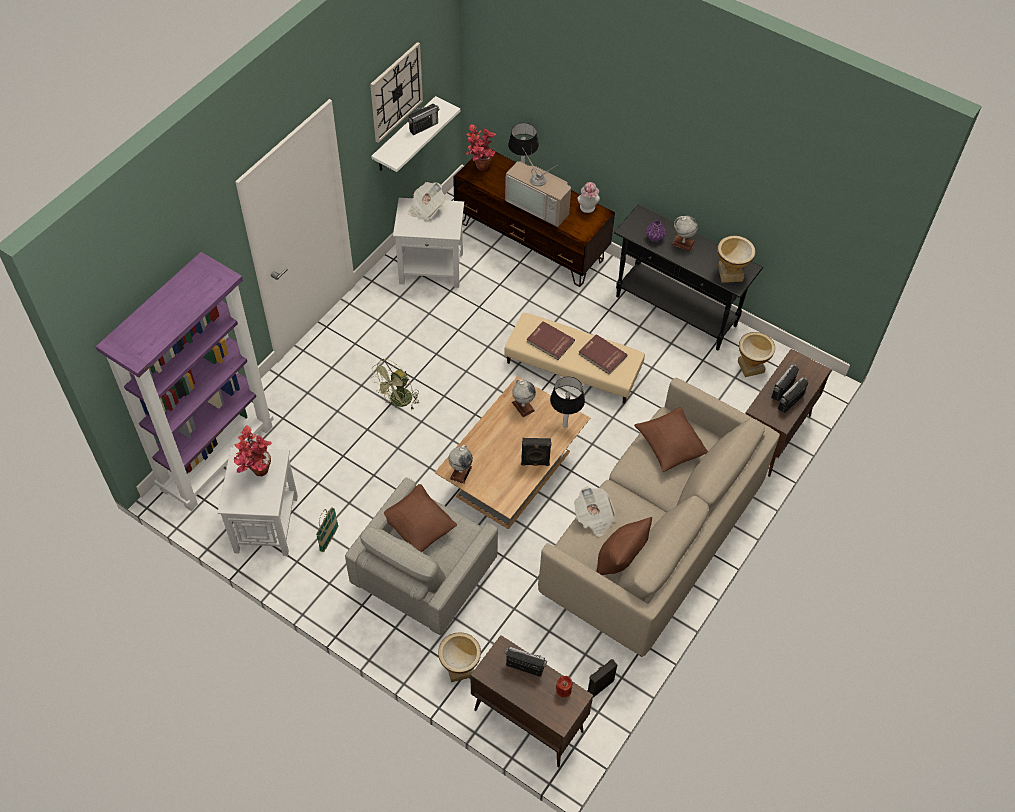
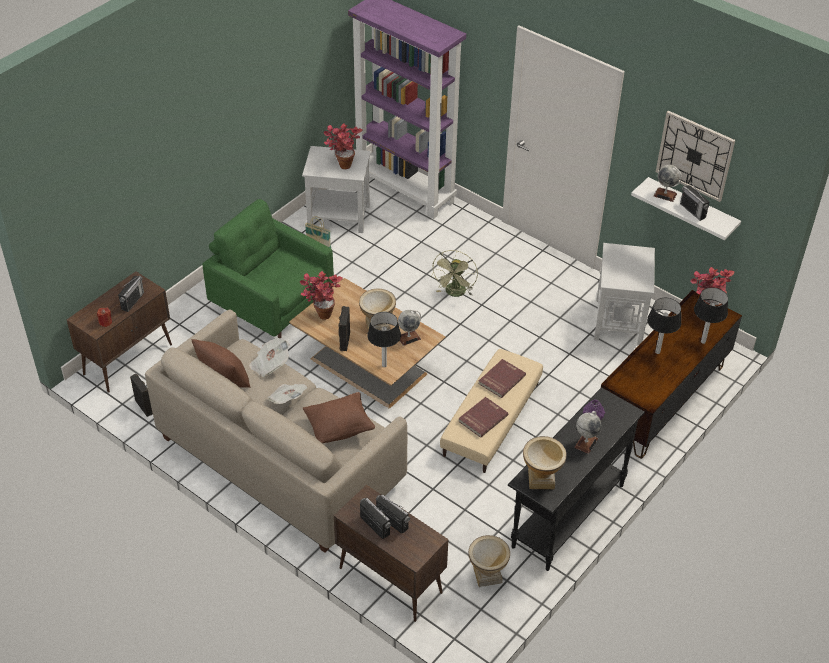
camera: 95 degrees right, 10 degrees down
(398, 402) = (455, 293): green fan -> green fan turned 120 degrees counterclockwise
(418, 527) = (290, 265): brown pillow -> none
(423, 578) = (272, 303): grey armchair -> green armchair
(425, 208) = (641, 265): newspaper -> newspaper (287, 399)
(460, 472) = (341, 293): globe -> globe (665, 195)
(460, 668) = (184, 321): vase -> vase (377, 326)
(493, 489) = (321, 313): none -> potted plant
(539, 205) = (657, 352): television -> table lamp
(588, 208) = (656, 390): hat -> none

